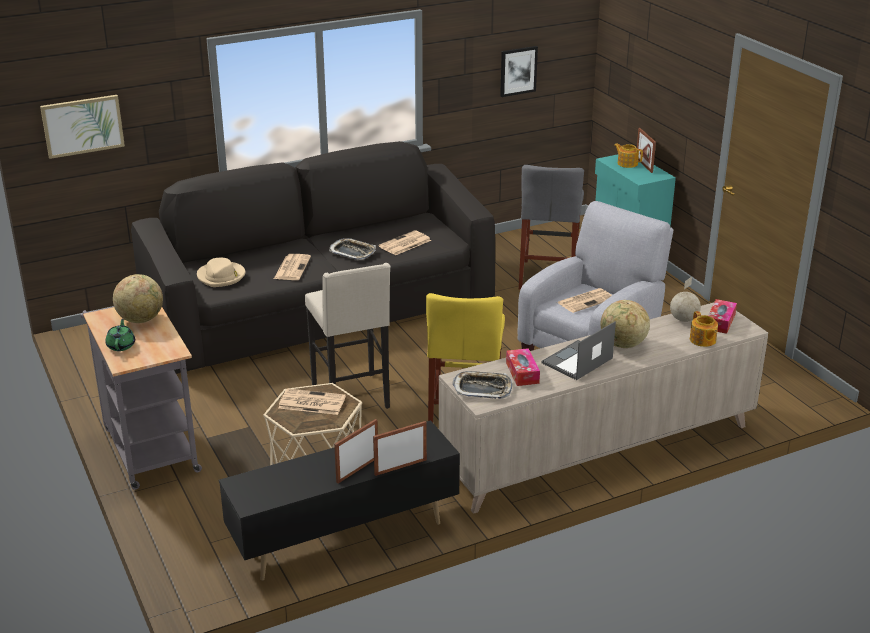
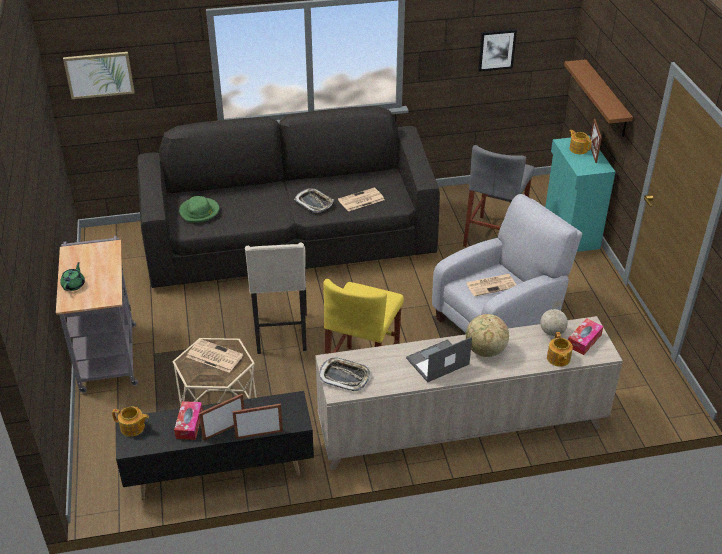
camera: 15 degrees right, 10 degrees up
(141, 319) = (99, 260): globe -> none
(221, 276) = (199, 212): beige hat -> green hat
(245, 485) = (133, 428): none -> teapot
(292, 267) = (258, 211): newspaper -> none
(522, 373) = (385, 366): tissue box -> tissue box (189, 424)
(649, 104) = (606, 99): none -> brown shelf

